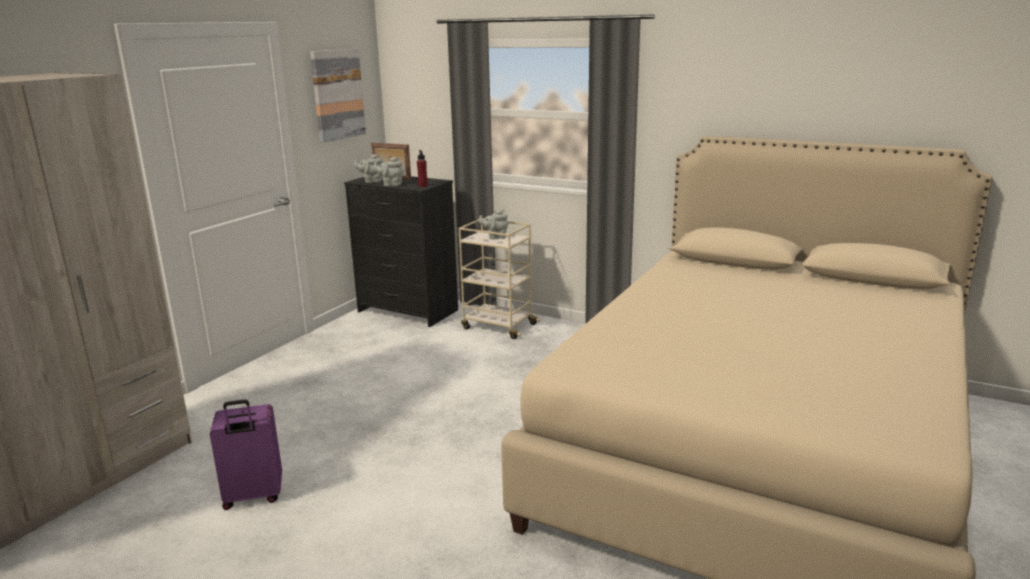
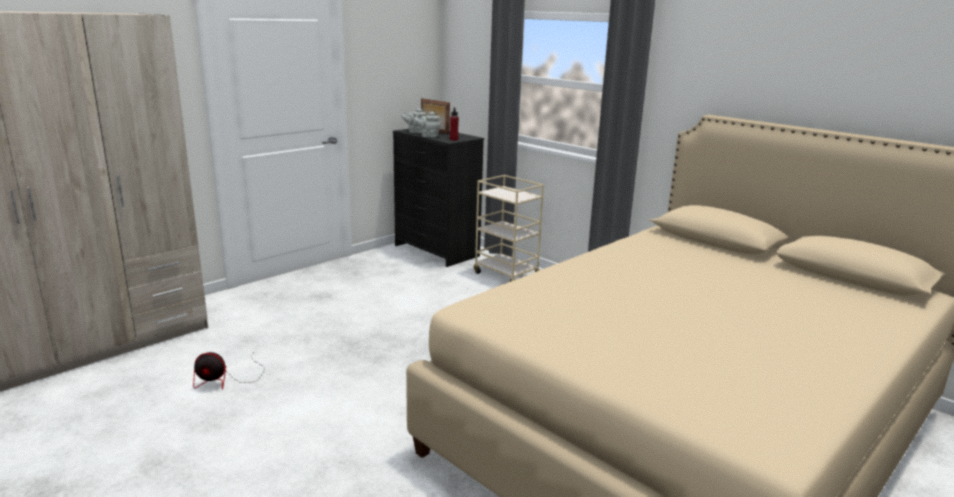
camera: 15 degrees right, 0 degrees up
(253, 497) = (227, 379): purple suitcase -> fan
(337, 94) = (395, 53): picture -> none
(495, 237) = (510, 193): grey teapot -> none

